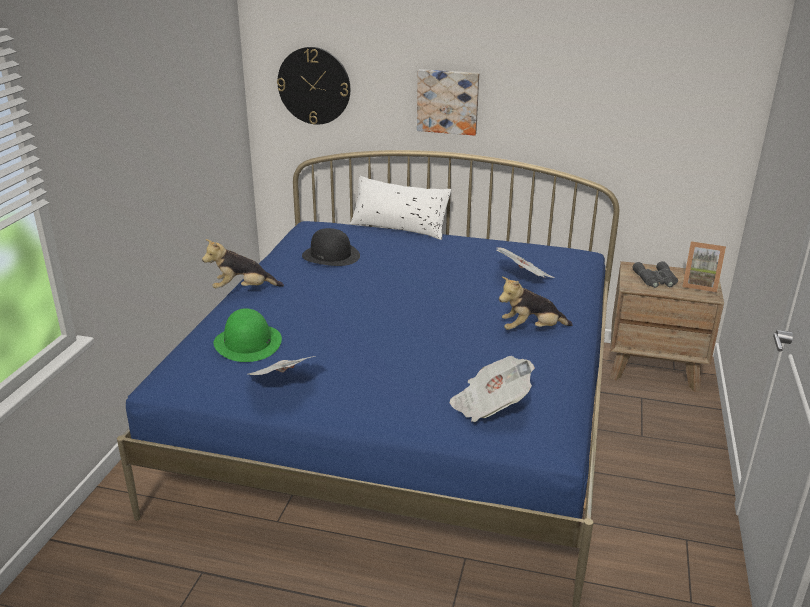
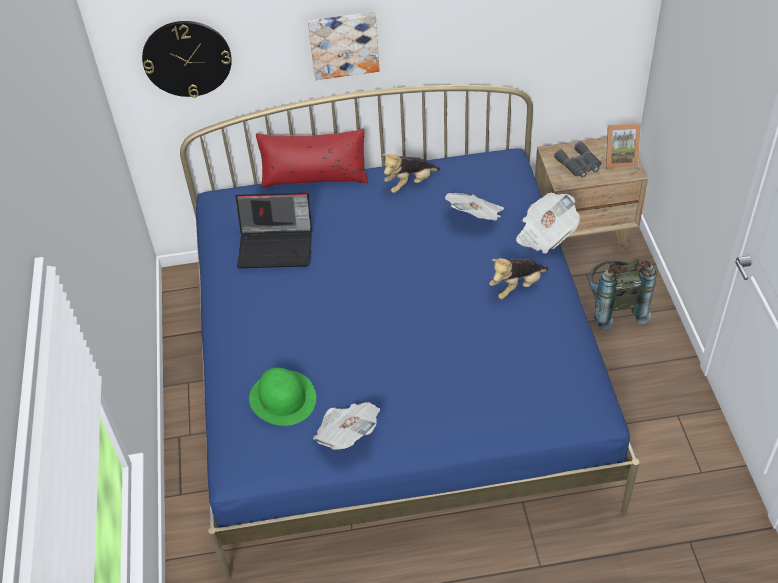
camera: 20 degrees left, 20 degrees up
(243, 289) = (224, 327): plush toy -> plush toy (410, 184)
(331, 255) = (277, 246): black hat -> laptop
(399, 227) = (314, 176): white pillow -> red pillow
(490, 405) = (532, 395): newspaper -> newspaper (545, 234)
(657, 430) = (613, 307): none -> grey backpack

